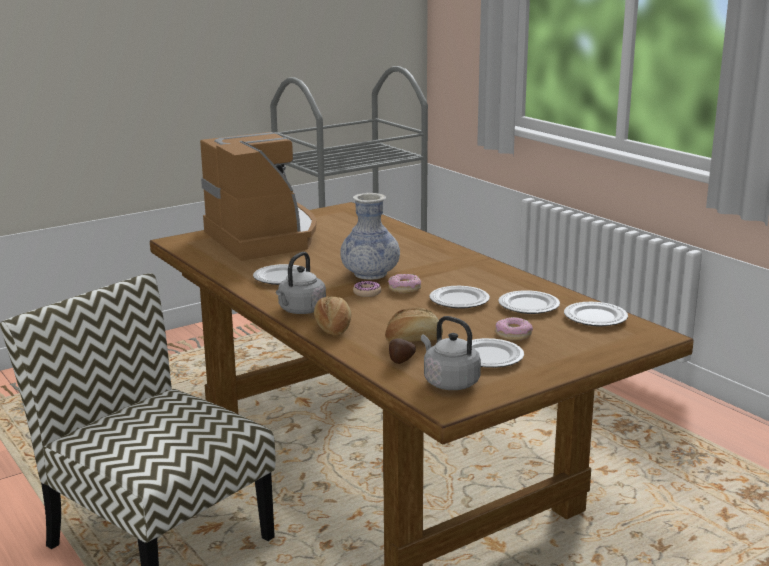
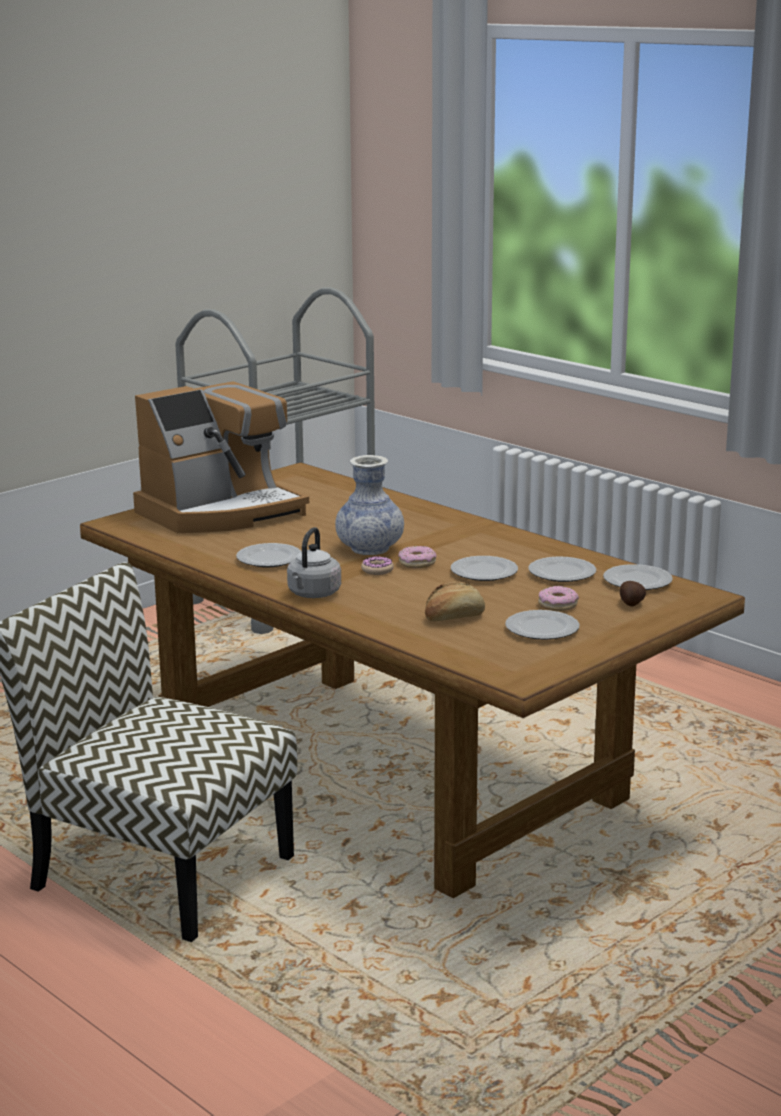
camera: 10 degrees left, 0 degrees up
(265, 237) = (221, 512): coffee machine -> coffee machine turned 90 degrees clockwise
(332, 327) = (359, 610): bread -> none
(400, 361) = (451, 639): potato -> potato (631, 604)
(449, 382) = (511, 657): grey kettle -> none

